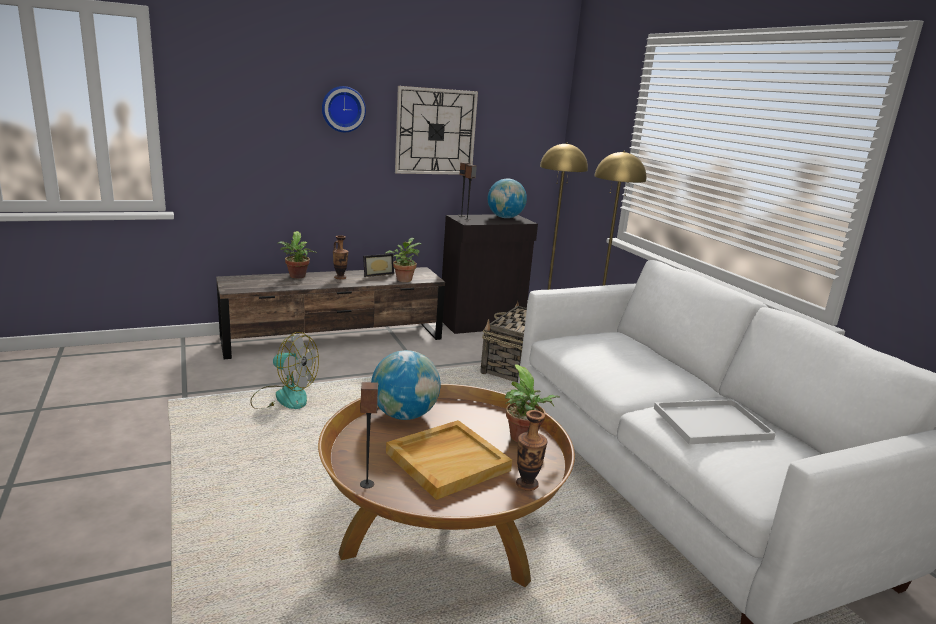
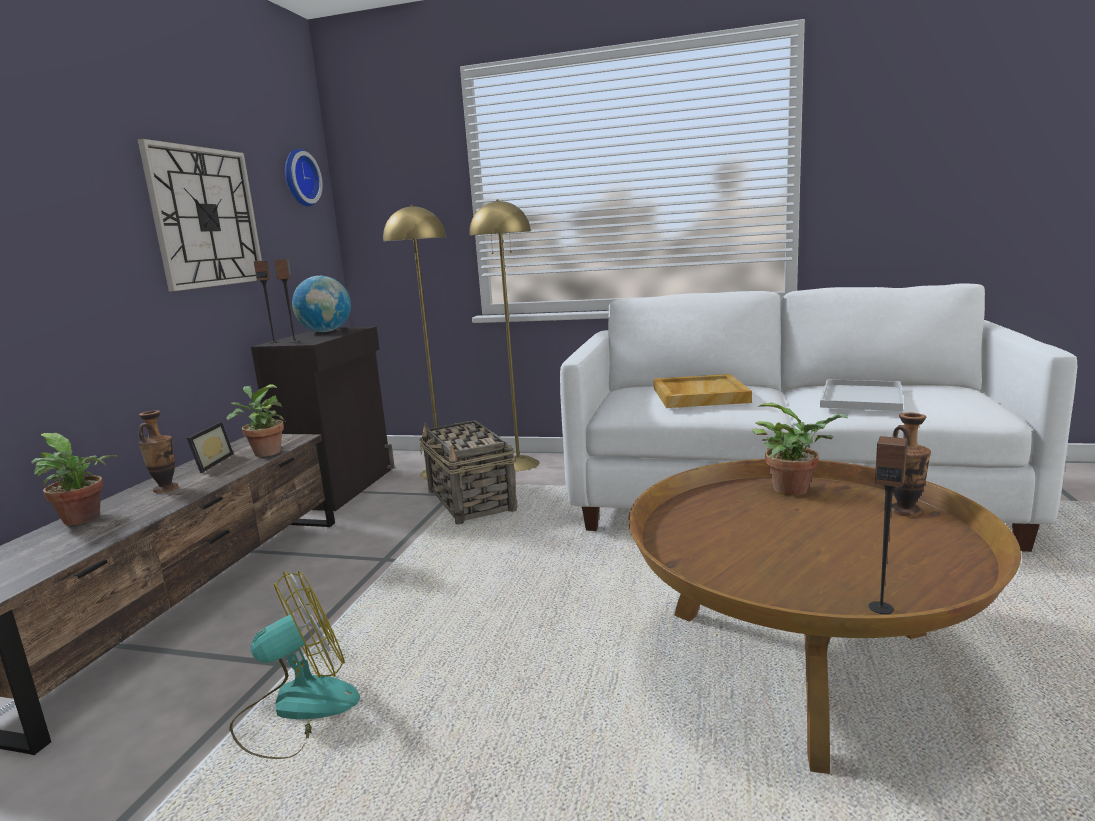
camera: 50 degrees left, 5 degrees down
(343, 109) = (60, 180): wall clock -> wall clock (299, 178)
(404, 415) = (687, 541): globe -> none
(448, 461) = (832, 541): beige tray -> beige tray (699, 395)

